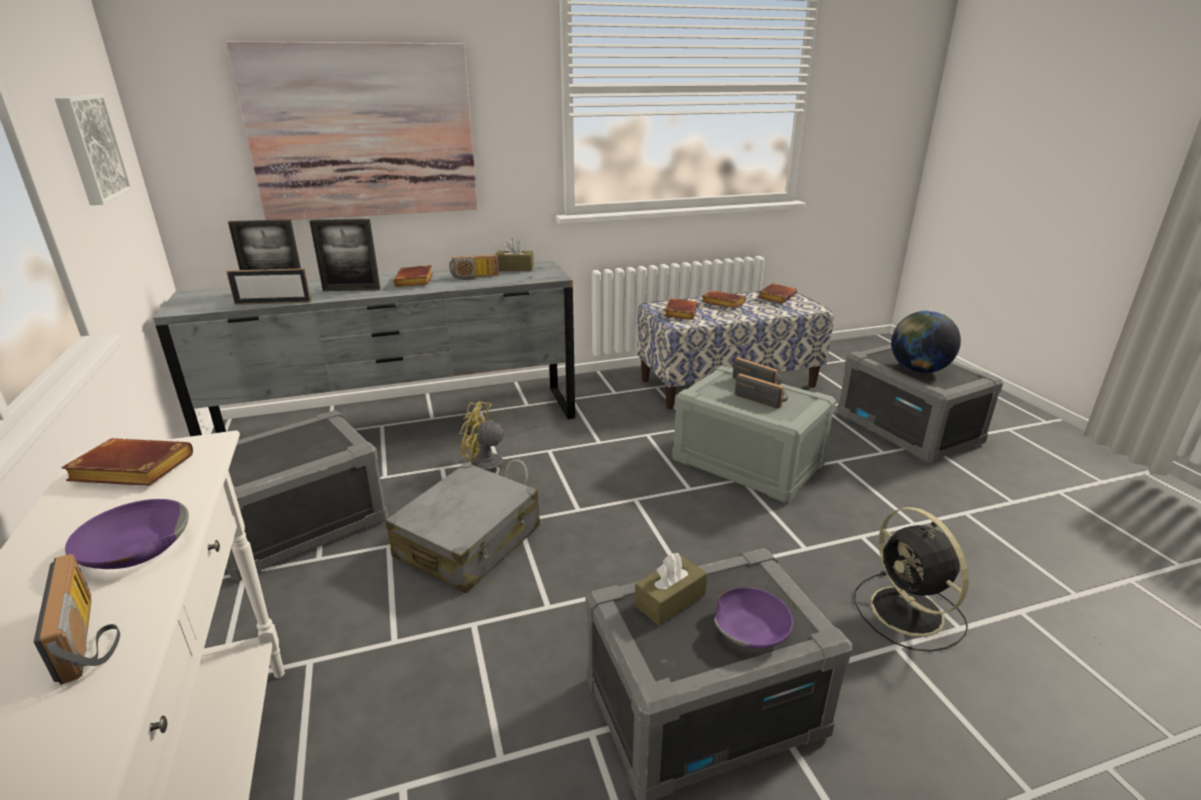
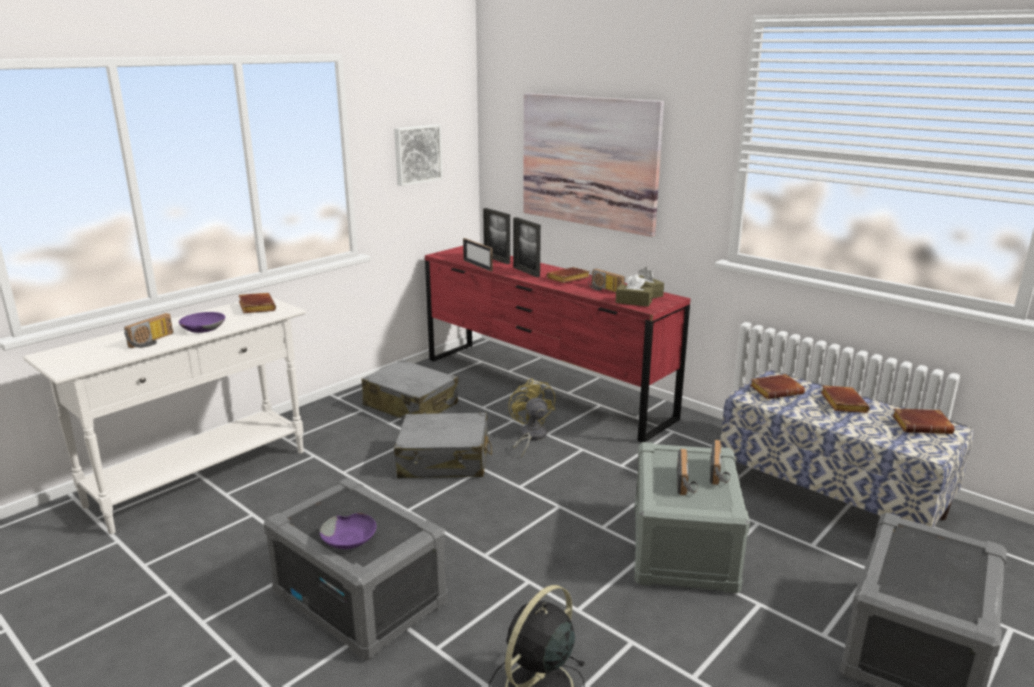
camera: 60 degrees right, 5 degrees down
(298, 526) = (411, 405): grey storage box -> grey suitcase
(400, 426) = (543, 387): grey dresser -> red dresser
(670, 600) = (358, 505): brown tissue box -> brown tissue box (633, 302)
(918, 370) = (916, 568): globe -> none

